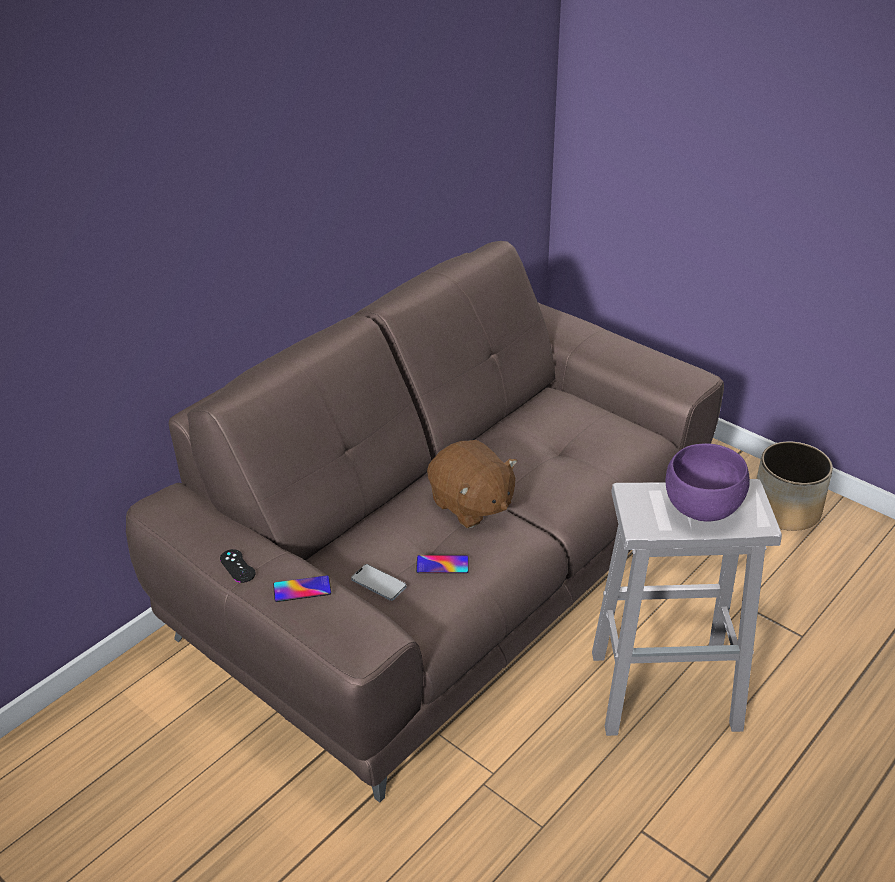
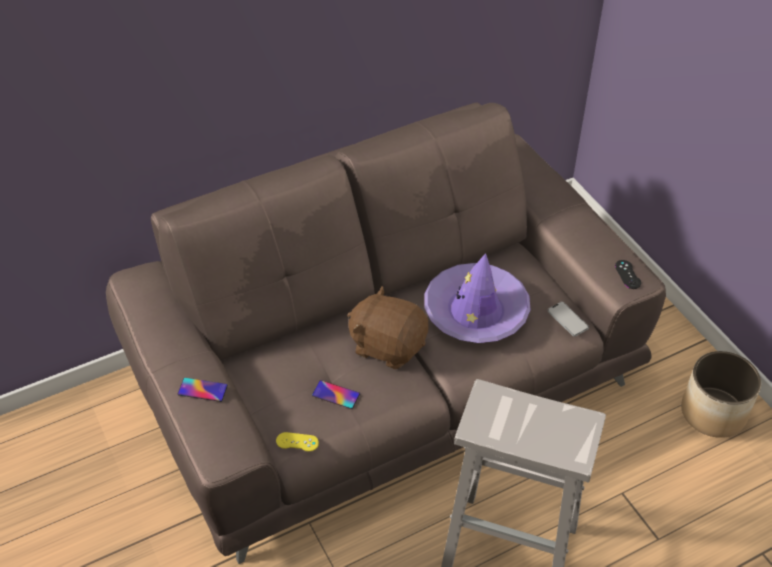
camera: 20 degrees right, 10 degrees up
(237, 566) = (165, 354): black game controller -> black game controller (627, 274)
(378, 583) = (278, 396): phone -> phone (567, 319)
(425, 621) = (297, 442): none -> yellow game controller
(471, 505) = (388, 345): brown plush toy -> brown plush toy turned 135 degrees clockwise
(545, 452) = (476, 311): none -> purple hat
(701, 508) = (536, 427): purple bowl -> none

